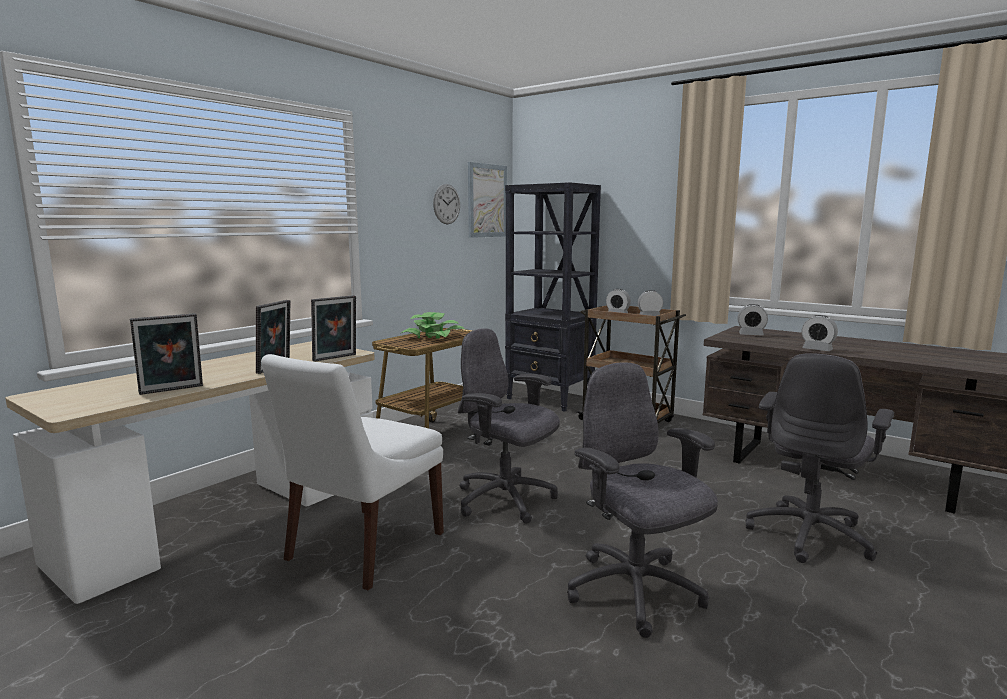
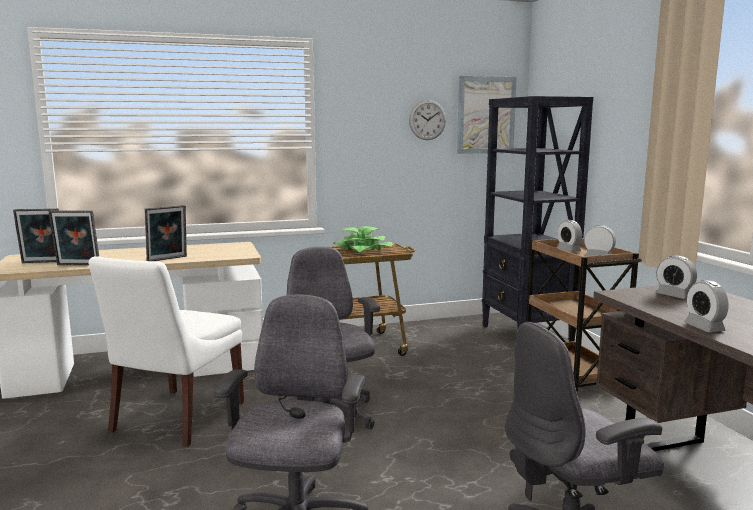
camera: 35 degrees right, 0 degrees up
(336, 358) = (222, 257): picture frame -> picture frame (43, 262)
(362, 549) = (176, 419): white chair -> white chair turned 45 degrees counterclockwise

